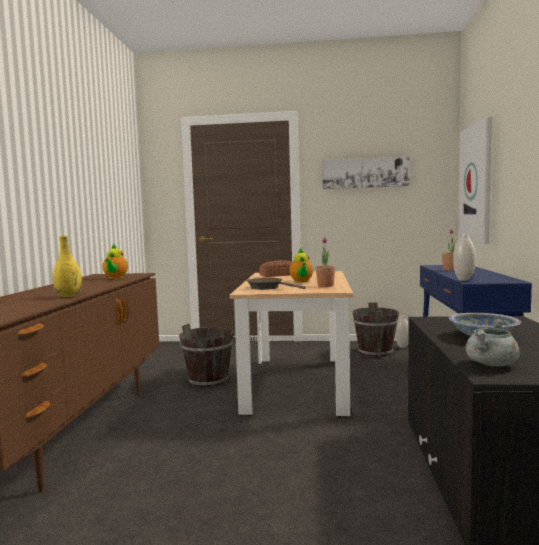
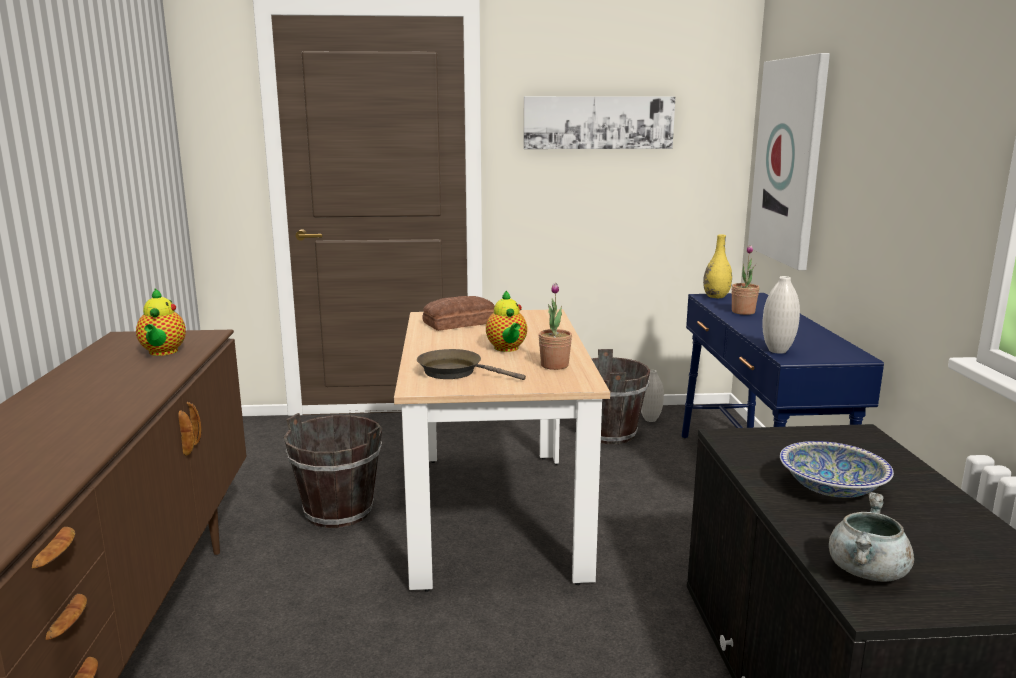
camera: 10 degrees left, 10 degrees up
(68, 296) = (98, 435): yellow vase -> yellow vase (716, 296)

